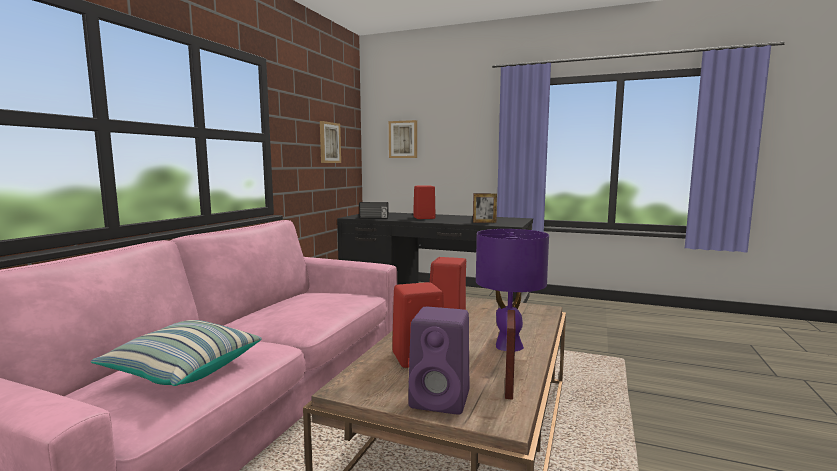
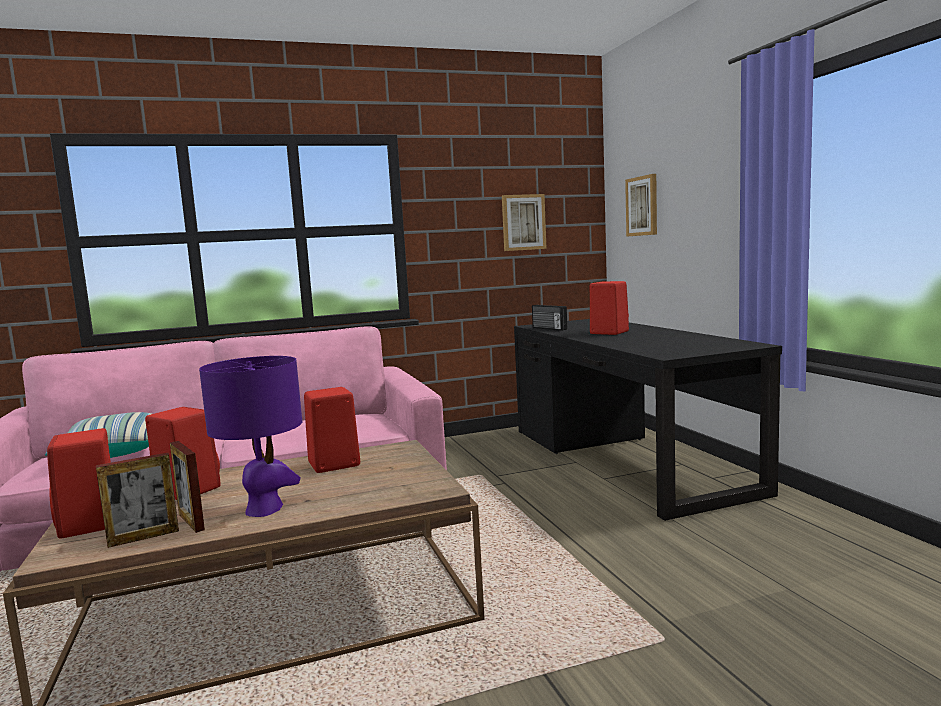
camera: 50 degrees right, 0 degrees up
(442, 399) = (90, 525): purple speaker -> red speaker
(484, 222) = (652, 346): picture frame -> picture frame (191, 522)

